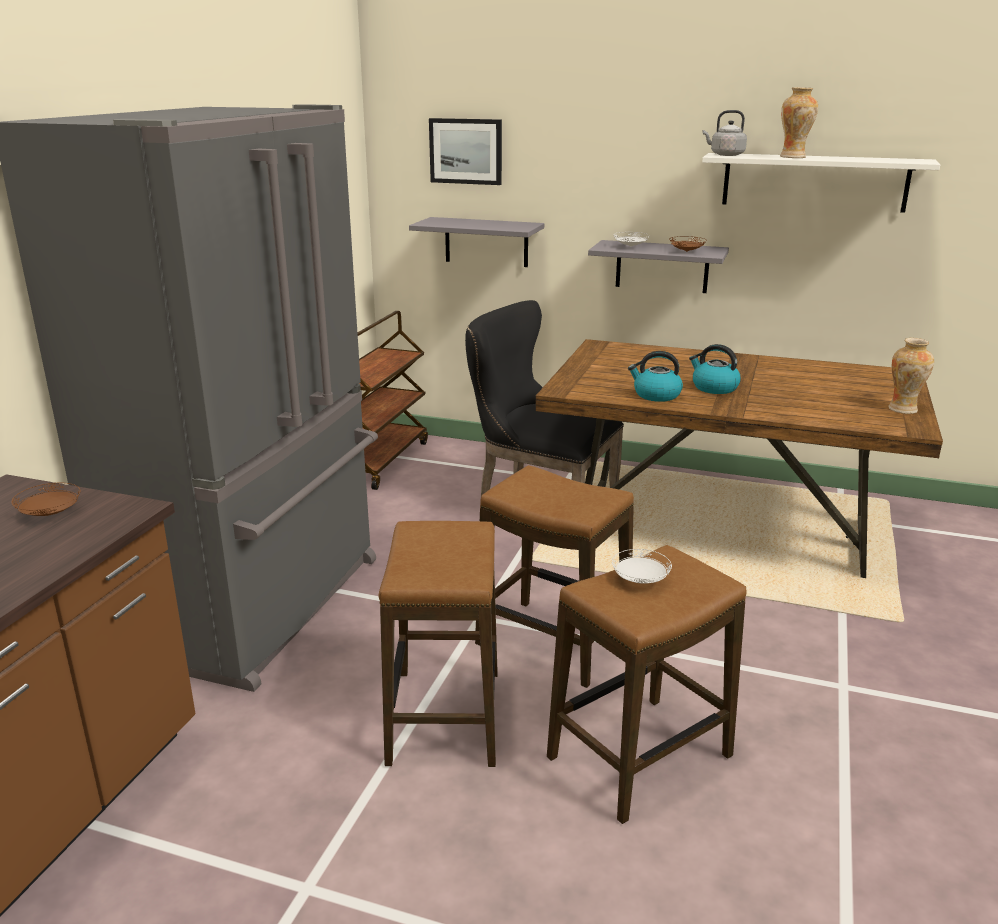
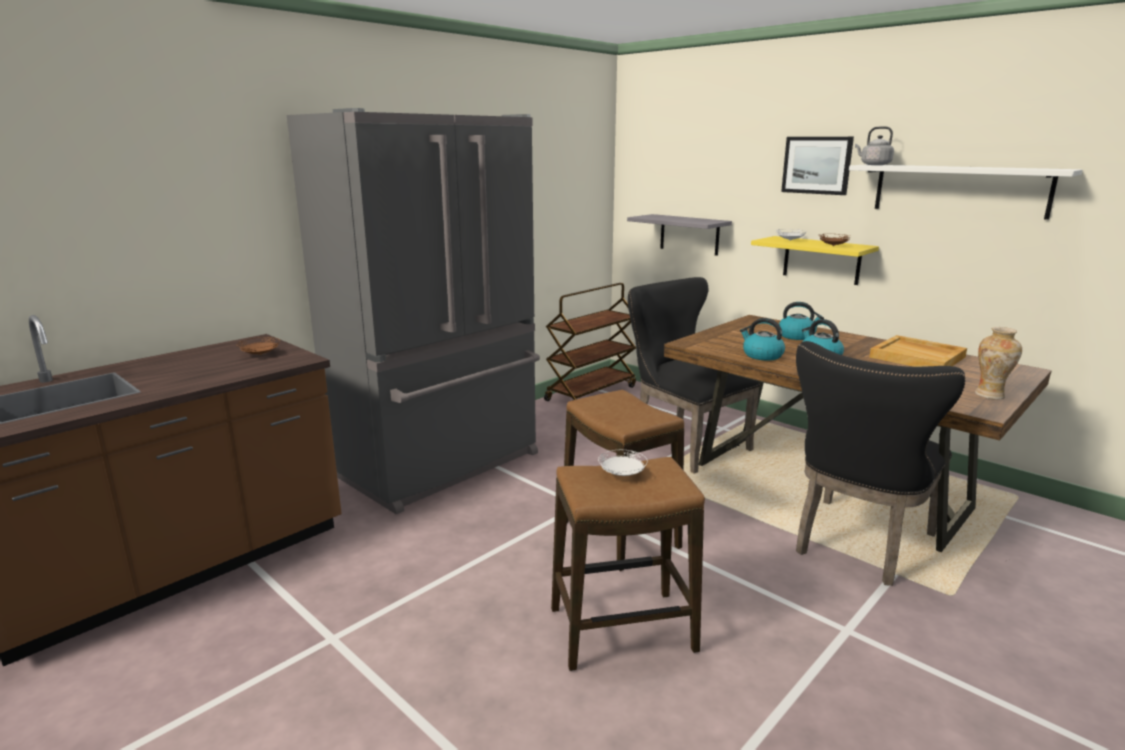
camera: 25 degrees right, 5 degrees down
(444, 716) = (502, 562): stool -> none
(466, 151) = (680, 164): picture -> picture (817, 165)
(662, 266) = (821, 260): grey shelf -> yellow shelf
(665, 362) = (797, 336): none -> kettle
(792, 591) = (858, 546): none -> black chair
(793, 157) = (934, 166): vase -> none
(802, 373) = (918, 357): none -> beige tray

